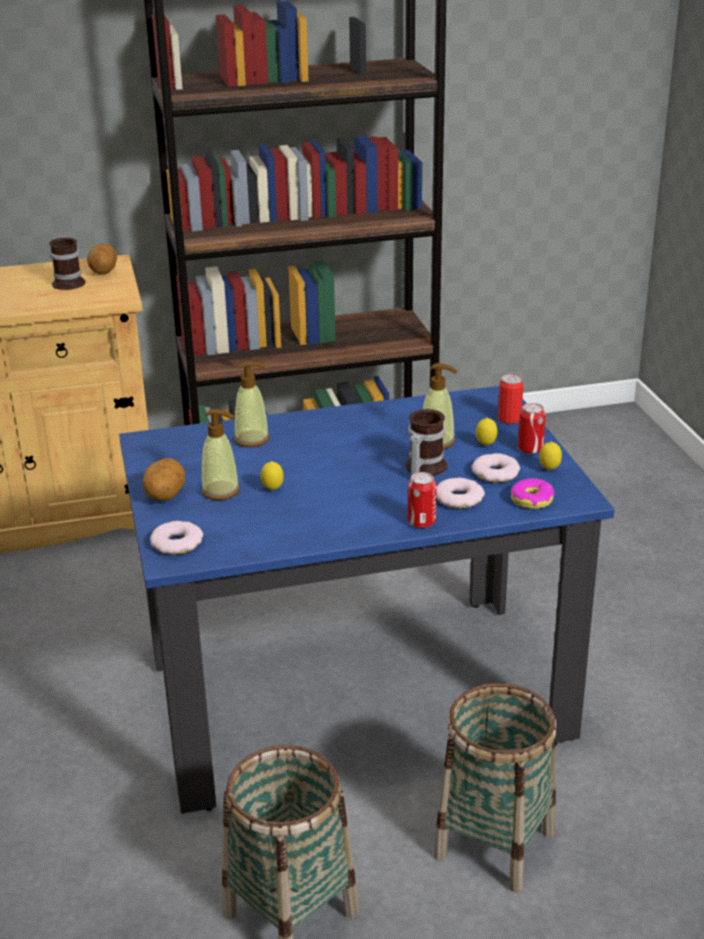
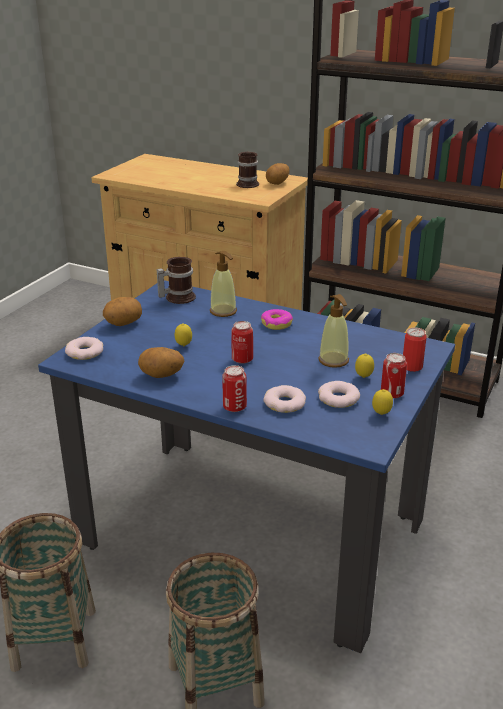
camera: 40 degrees right, 0 degrees up
(221, 491) = (156, 334): soap dispenser -> none
(302, 528) = (161, 376): none -> potato
(353, 477) = (242, 359): none -> can
(422, 468) = (295, 373): mug -> mug (177, 297)
(532, 500) = (333, 428): donut -> donut (276, 324)

